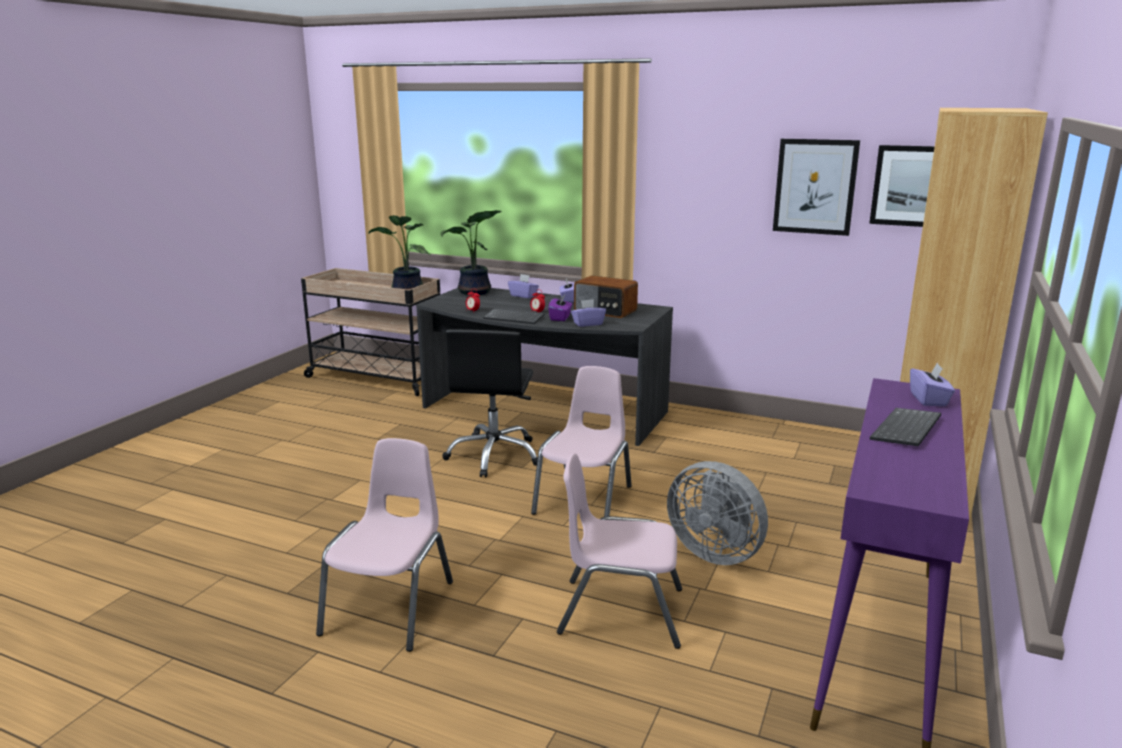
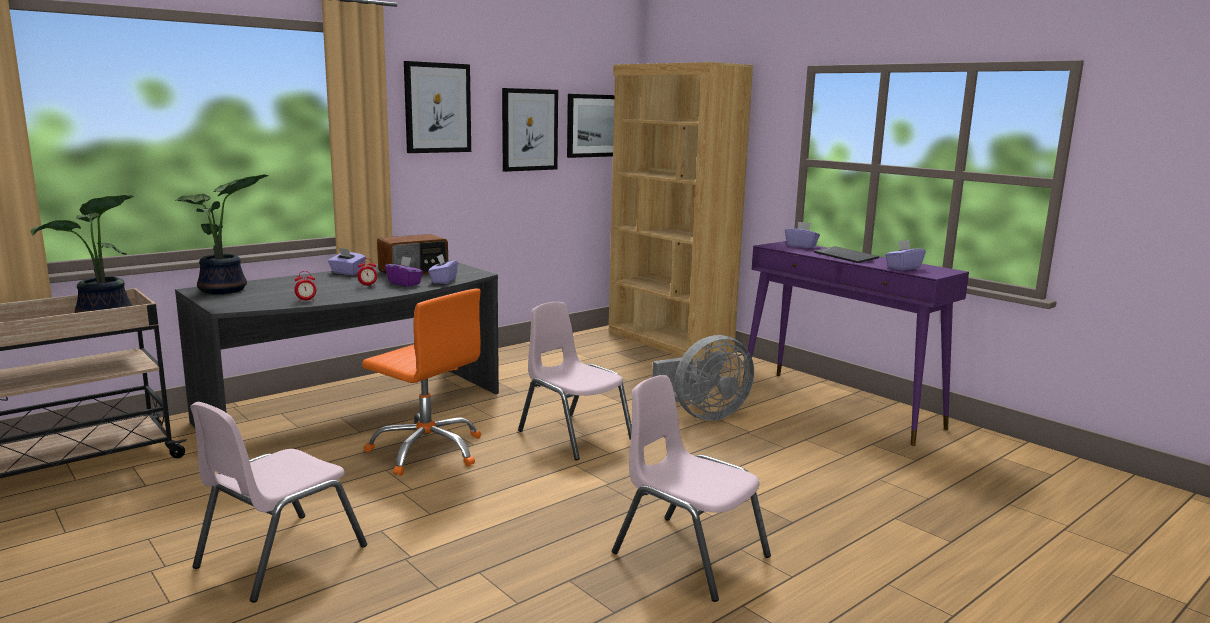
camera: 65 degrees left, 5 degrees down
(494, 455) = (427, 450): black office chair -> orange office chair
(515, 318) = (369, 293): keyboard -> none
(523, 296) = (290, 280): purple tissue box -> purple tissue box (903, 268)
(620, 611) = (760, 463): pink chair -> pink chair (280, 556)
(700, 159) = (437, 108): none -> picture

